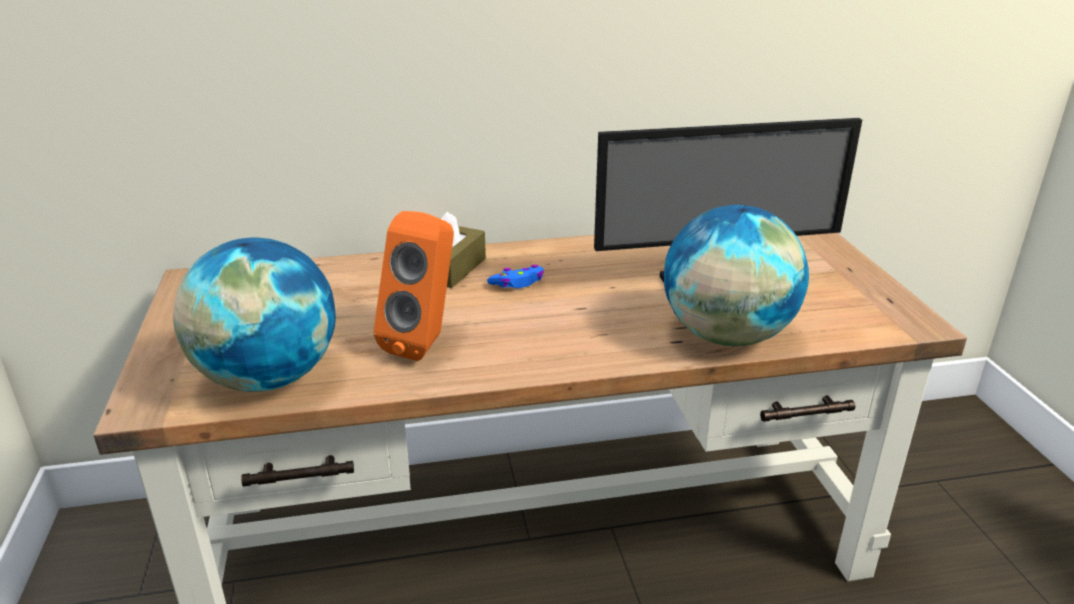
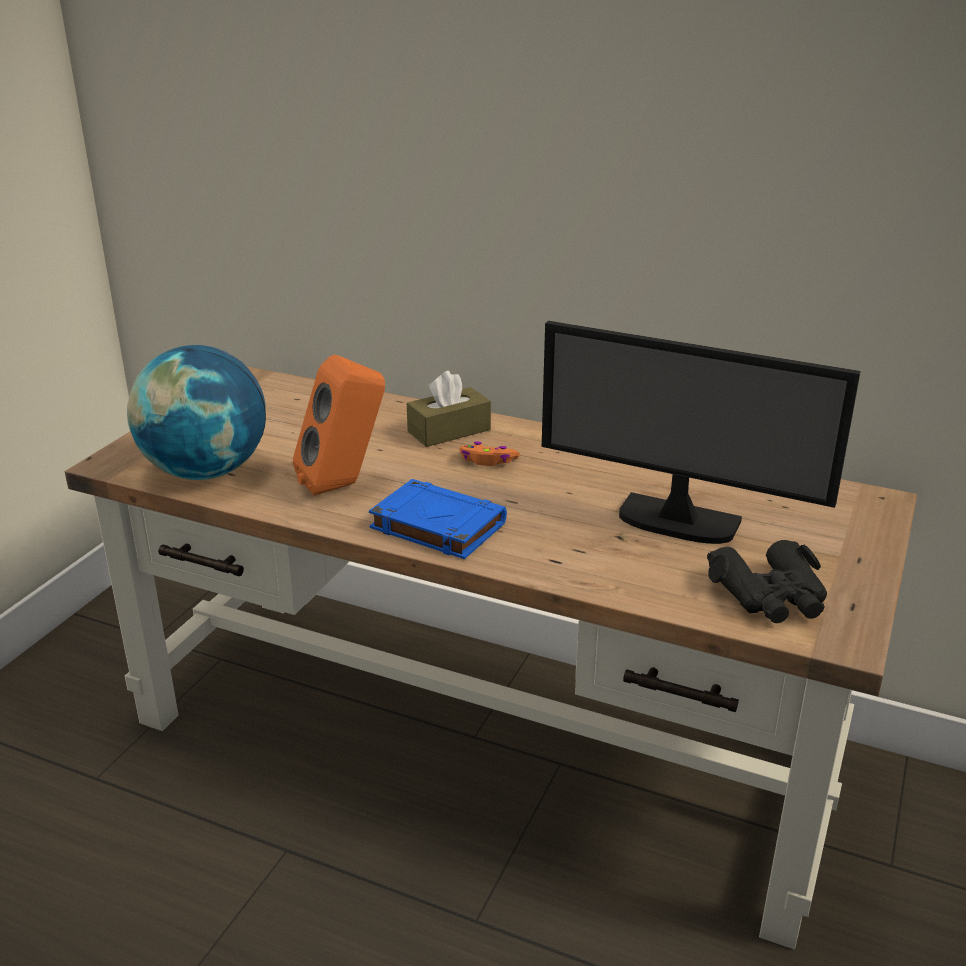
camera: 35 degrees right, 0 degrees up
(518, 283) = (488, 461): blue game controller -> orange game controller
(551, 348) = (436, 526): none -> blue book
(726, 335) = (611, 573): globe -> none
(839, 311) = (771, 595): none -> black binoculars

